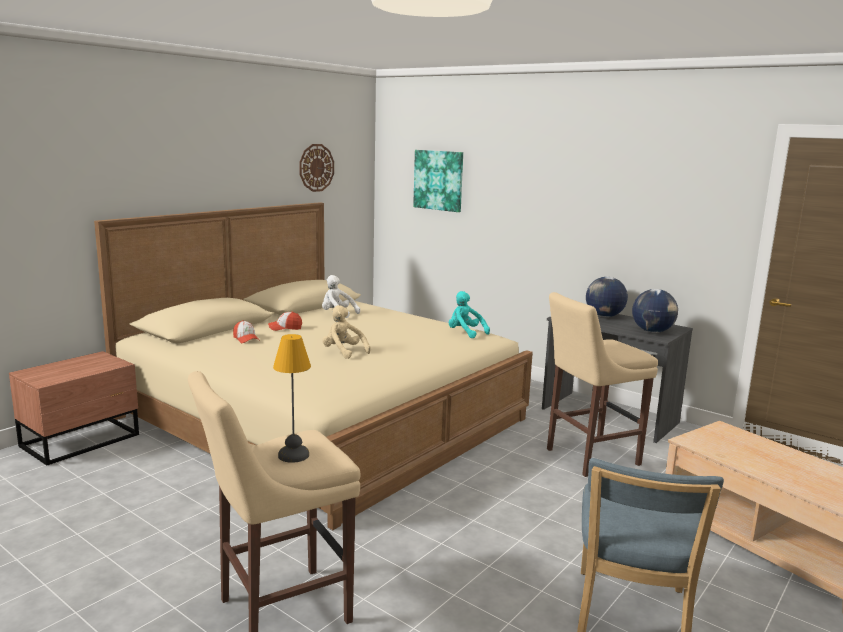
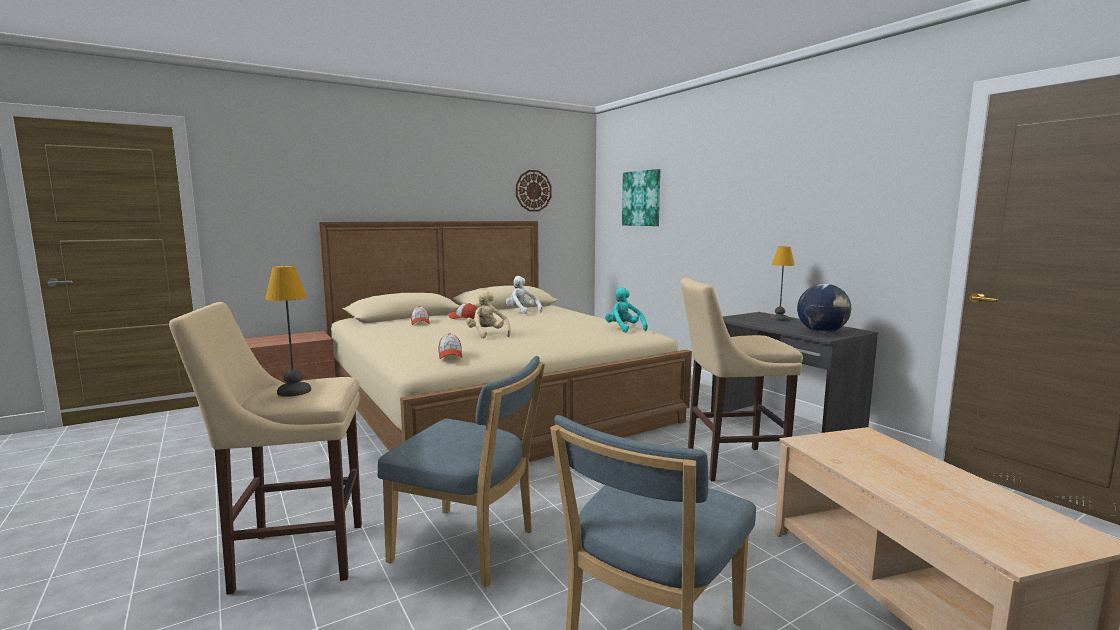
camera: 20 degrees right, 5 degrees down
(341, 384) = (450, 355): none -> cap
(434, 572) = (469, 548): none -> blue chair
(604, 316) = (778, 319): globe -> table lamp

